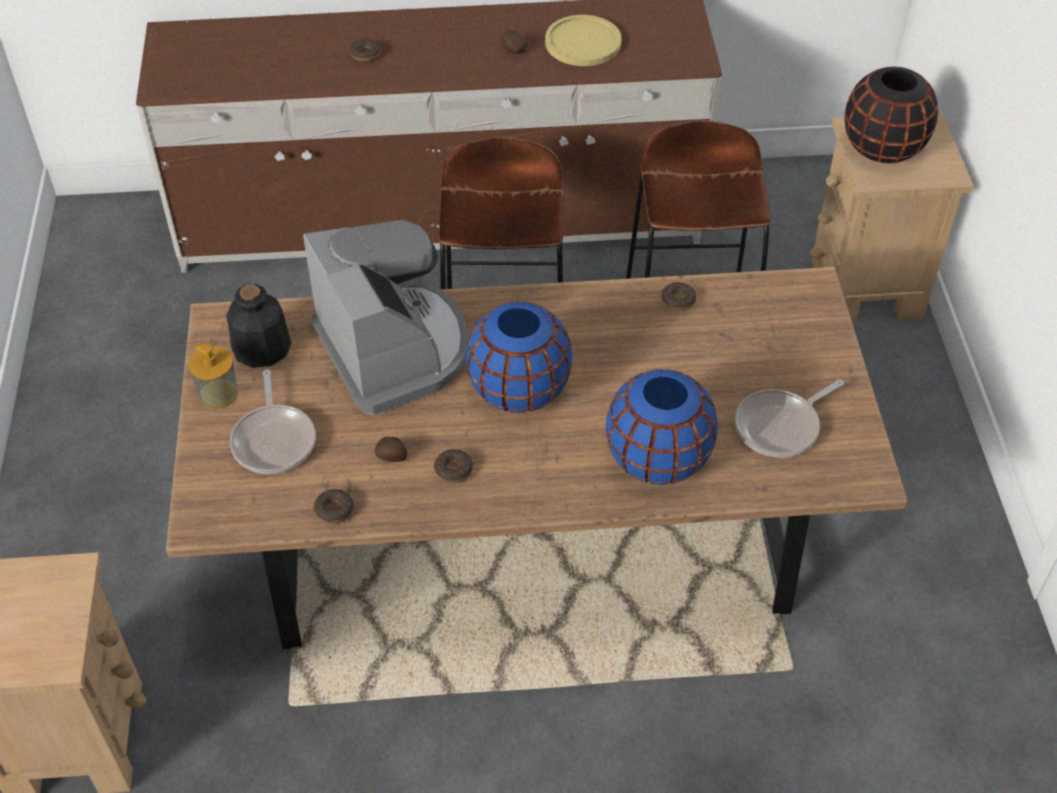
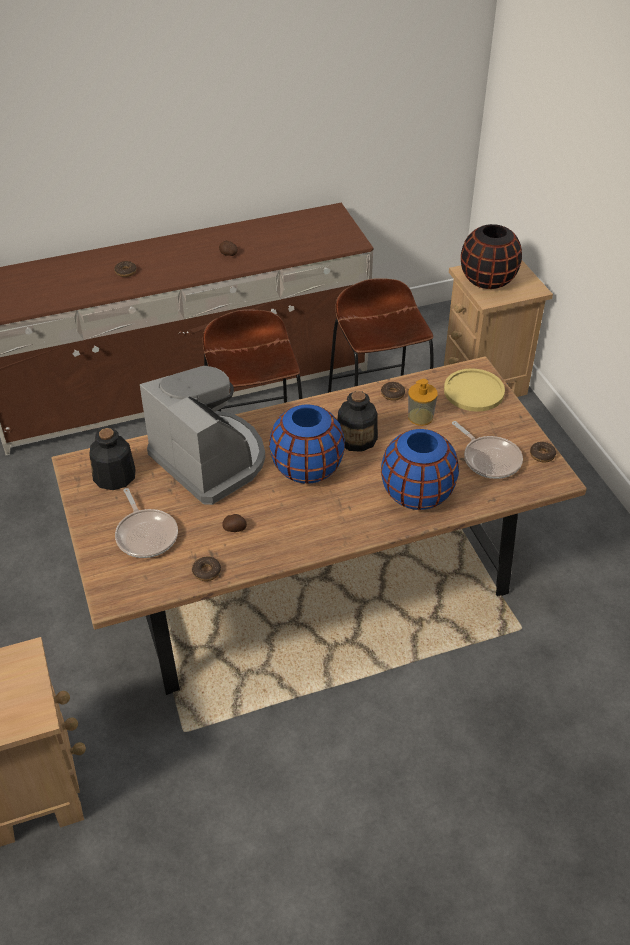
camera: 15 degrees left, 5 degrees down
(218, 394) = (94, 512): soap dispenser -> soap dispenser (420, 417)
(453, 470) = (281, 529): donut -> donut (542, 455)
(583, 42) = (274, 243): yellow plate -> yellow plate (474, 391)
(604, 357) = (357, 438): none -> bottle
(781, 426) = (489, 459): frying pan -> frying pan turned 75 degrees counterclockwise

